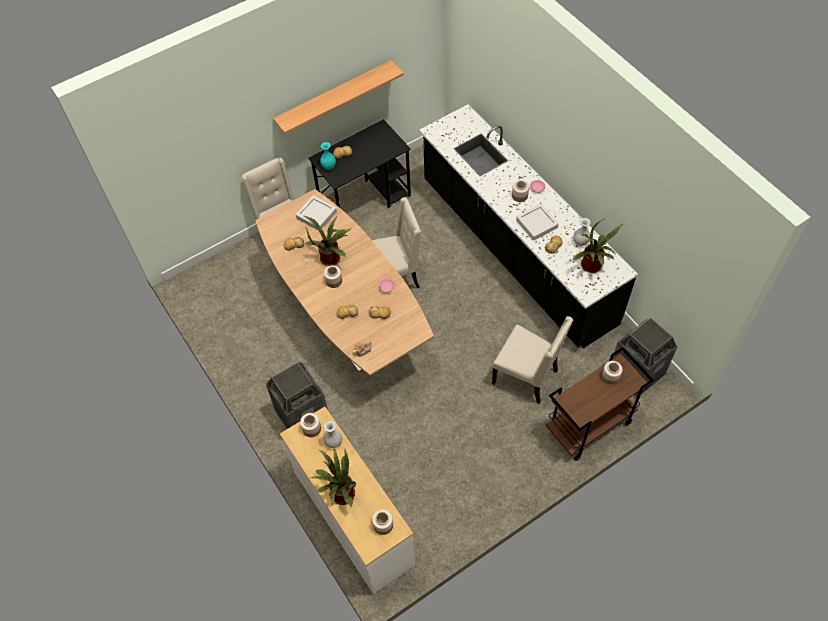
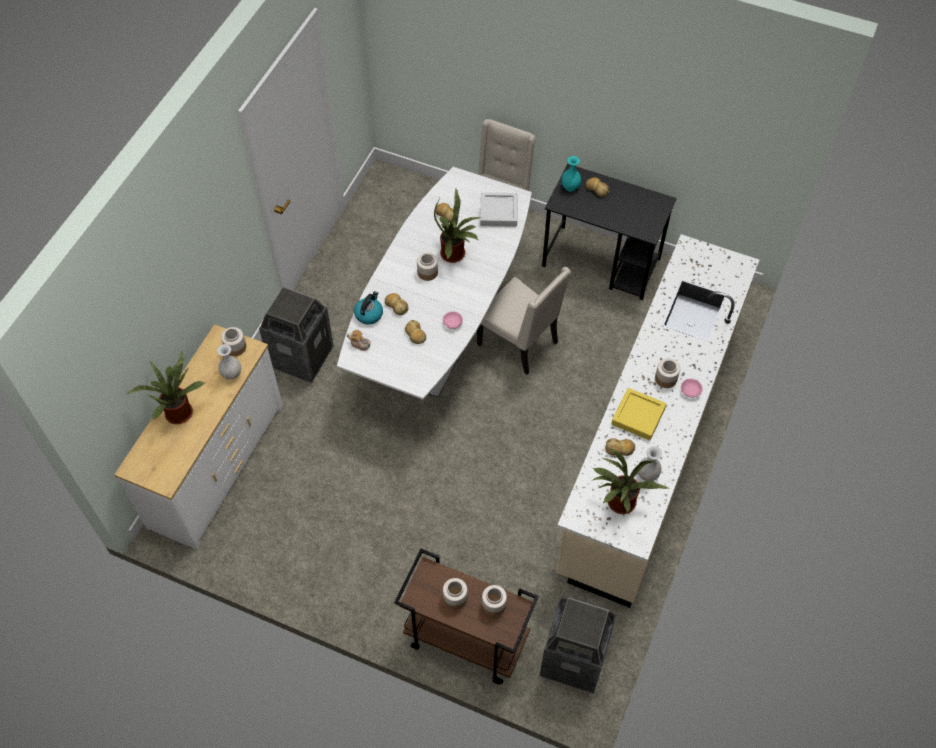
camera: 55 degrees right, 0 degrees up
(334, 97) = (626, 124): shelf -> none
(341, 333) = (369, 314): none -> kettle
(347, 318) = (441, 331): brown dining table -> white dining table
(383, 525) = (165, 466): jar -> jar (455, 598)
(515, 251) = (648, 443): black counter -> beige counter
(527, 377) = (487, 542): beige chair -> none
(536, 224) = (638, 416): grey tray -> yellow tray

